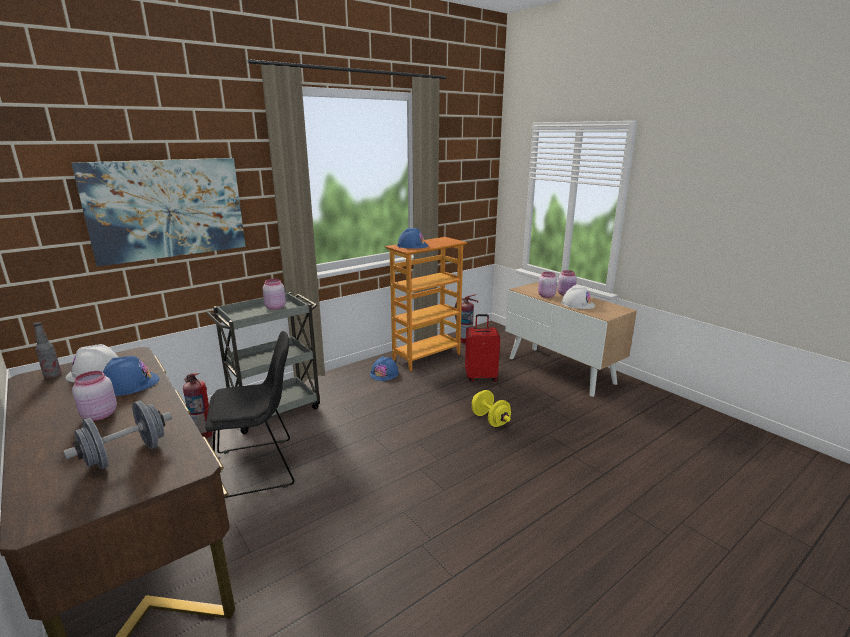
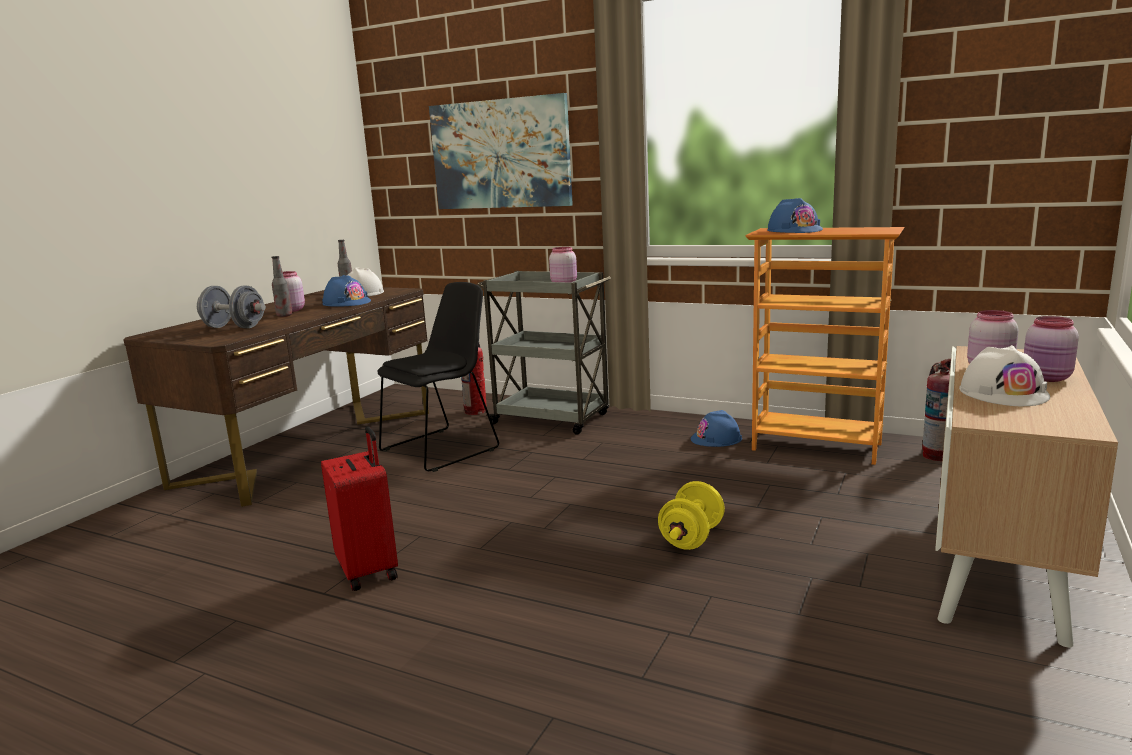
camera: 65 degrees right, 5 degrees down
(123, 421) = (284, 315): none -> bottle
(259, 467) = (443, 448): black chair -> black chair turned 90 degrees counterclockwise
(481, 377) = (823, 499): red suitcase -> red suitcase (369, 570)

